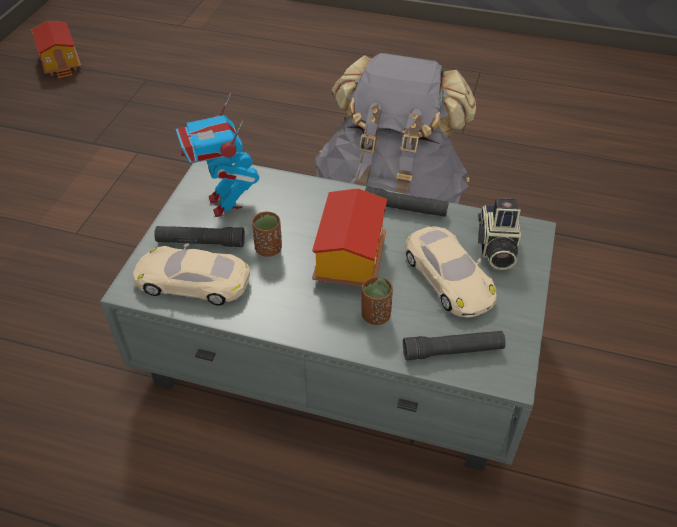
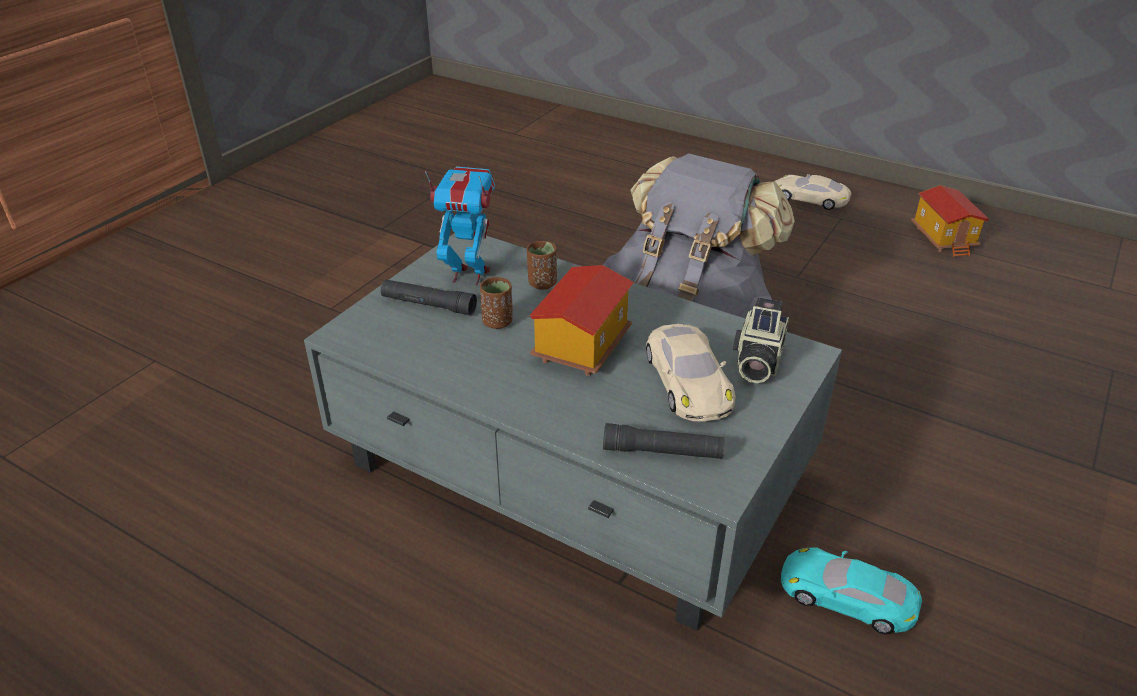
camera: 15 degrees right, 10 degrees down
(62, 63) = (378, 153): toy house -> toy house (944, 238)
(193, 281) = (405, 338): beige toy car -> beige toy car (809, 198)
(225, 204) = (469, 275): toy robot -> toy robot turned 105 degrees clockwise
(375, 315) = (588, 402): brown cup -> brown cup (542, 283)
(405, 209) = (666, 309): black flashlight -> none
(583, 413) = (847, 596): none -> turquoise toy car

